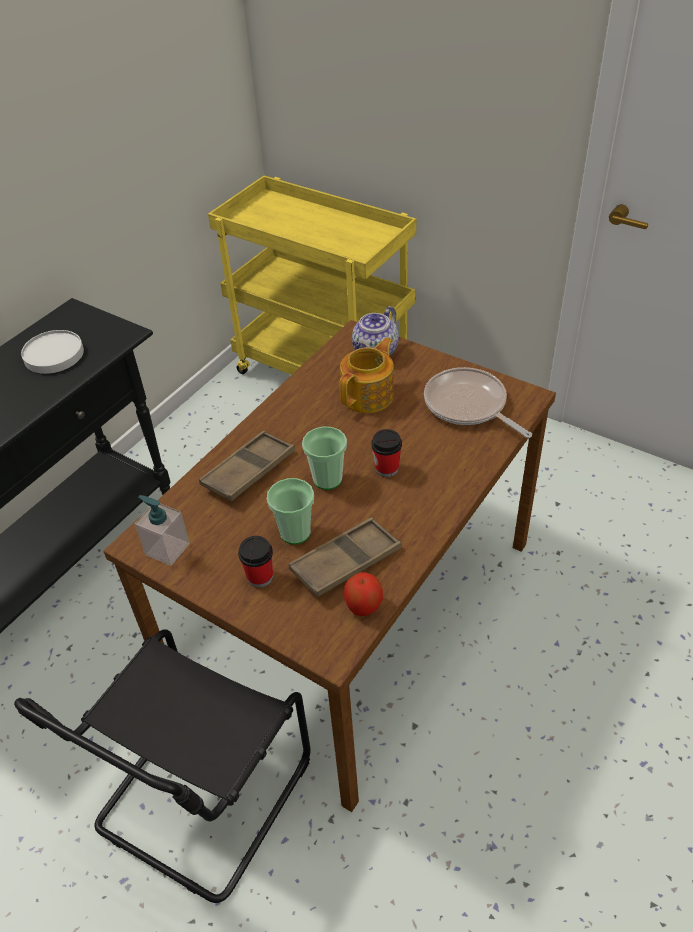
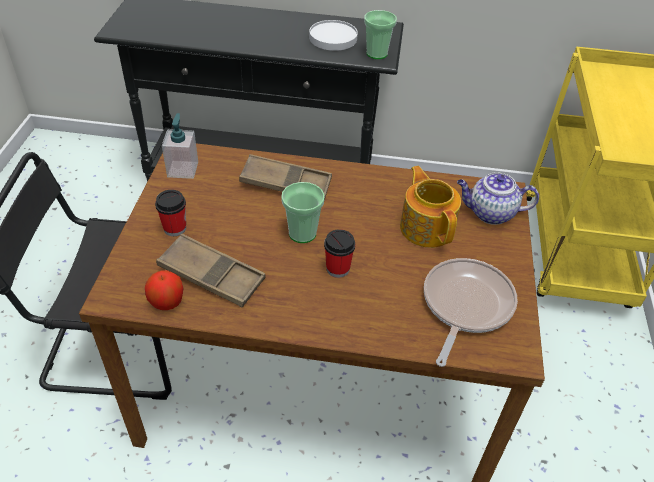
camera: 60 degrees right, 0 degrees up
(295, 532) = (231, 233): cup -> cup (377, 53)
(369, 395) = (427, 227): teapot -> teapot turned 120 degrees counterclockwise

